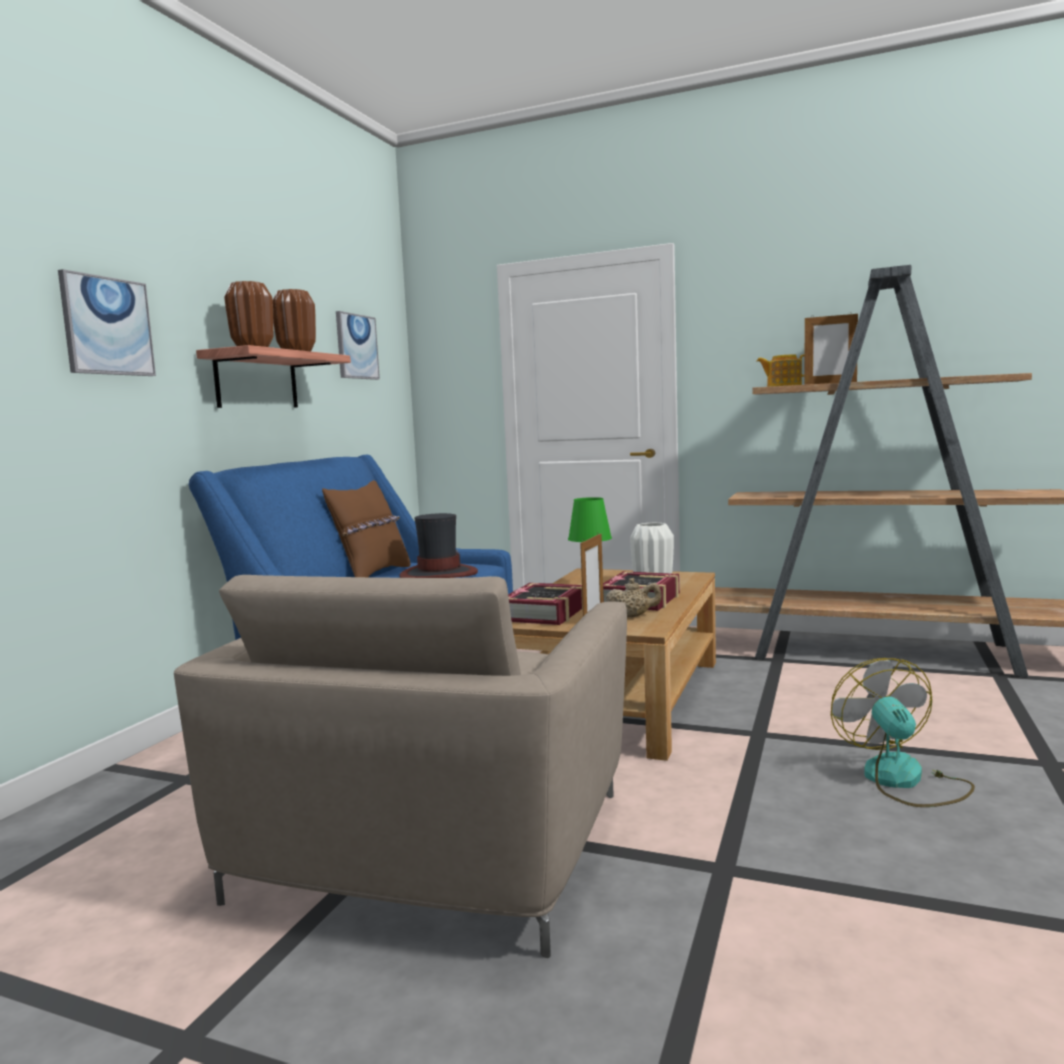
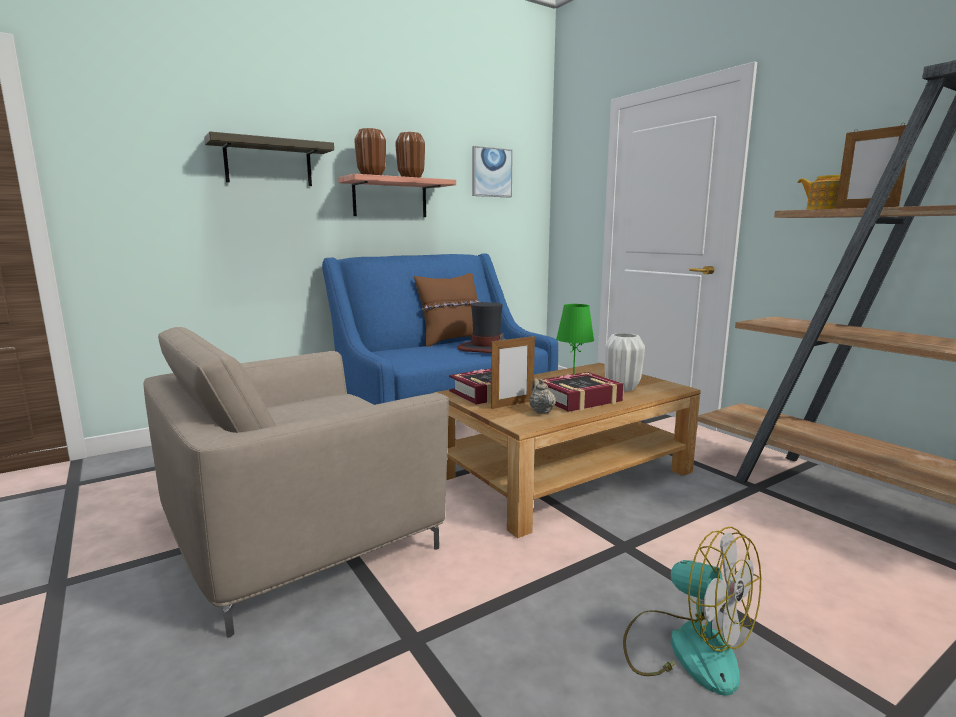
camera: 35 degrees right, 5 degrees up
(107, 326) = (268, 163): picture -> shelf
(634, 616) = (541, 411): beige teapot -> beige teapot turned 150 degrees counterclockwise
(903, 780) = (686, 648): fan -> fan turned 105 degrees clockwise

